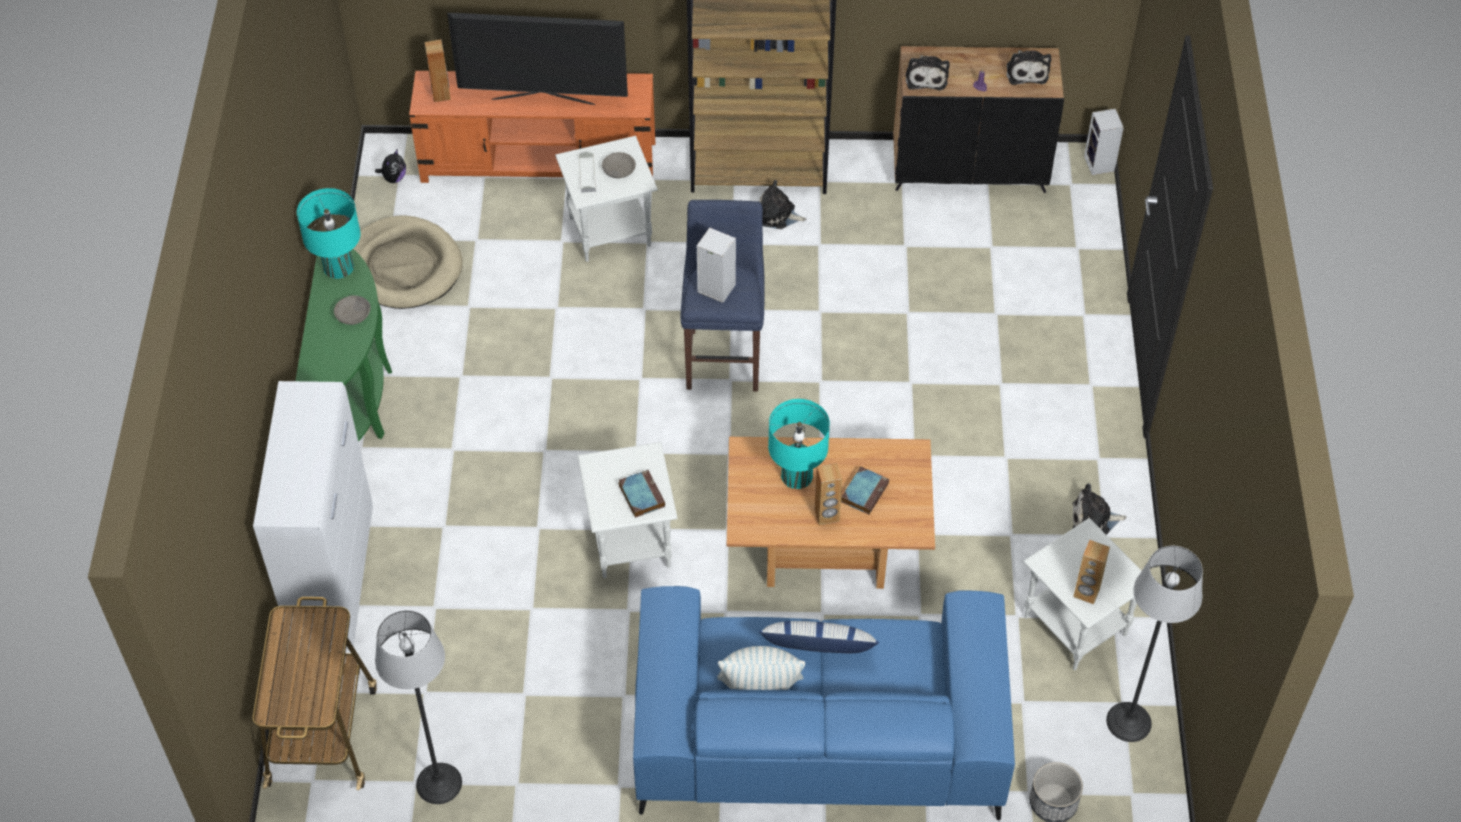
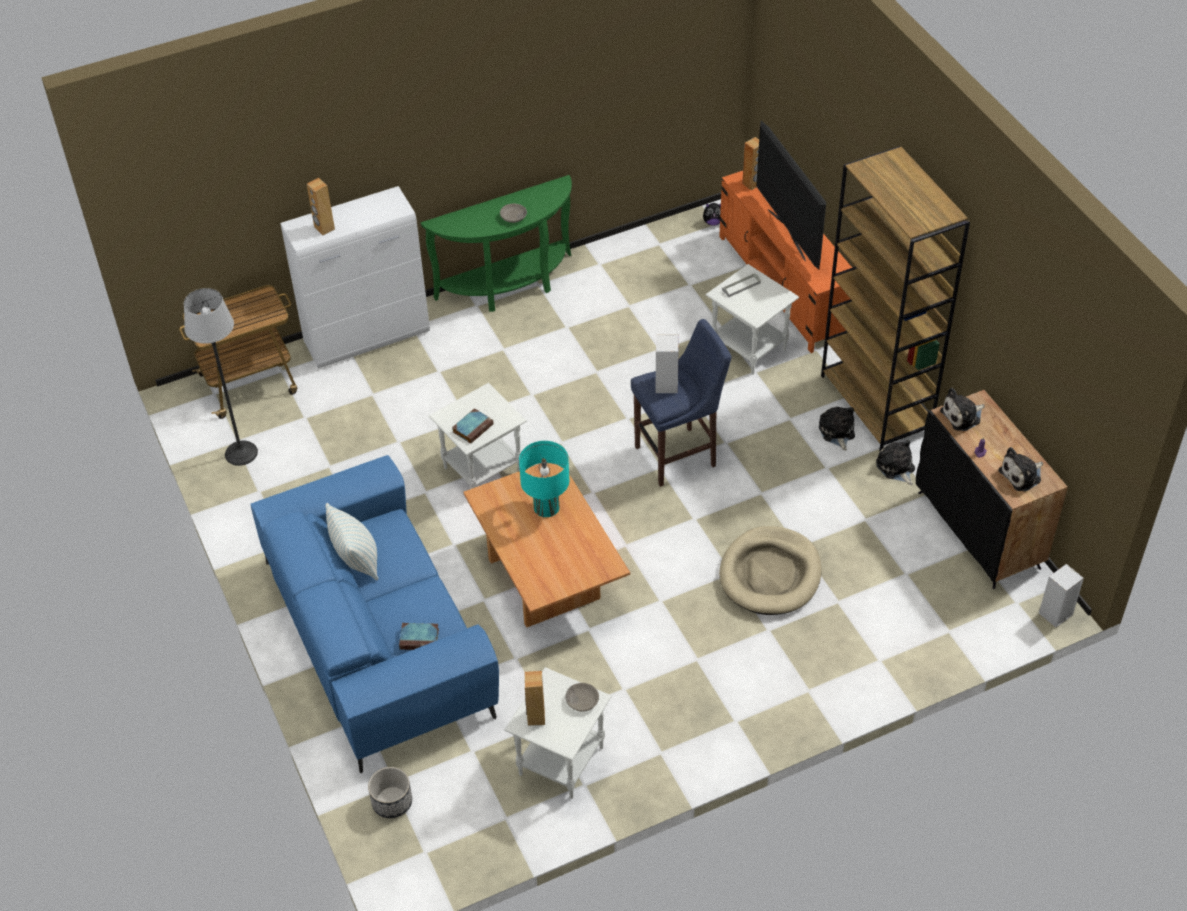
camera: 65 degrees right, 5 degrees down
(338, 267) = (548, 193): turquoise table lamp -> none
(404, 266) = (640, 260): beige dog bed -> beige dog bed (770, 574)
(618, 170) = (758, 300): grey bowl -> grey bowl (581, 700)
(818, 649) = (407, 580): pillow -> none
(826, 516) = (520, 537): brown speaker -> brown speaker (324, 228)
(864, 492) = (555, 551): book -> book (420, 638)
(1094, 519) = (672, 738): plush toy -> plush toy (896, 468)
(1128, 722) = (490, 828): floor lamp -> none

